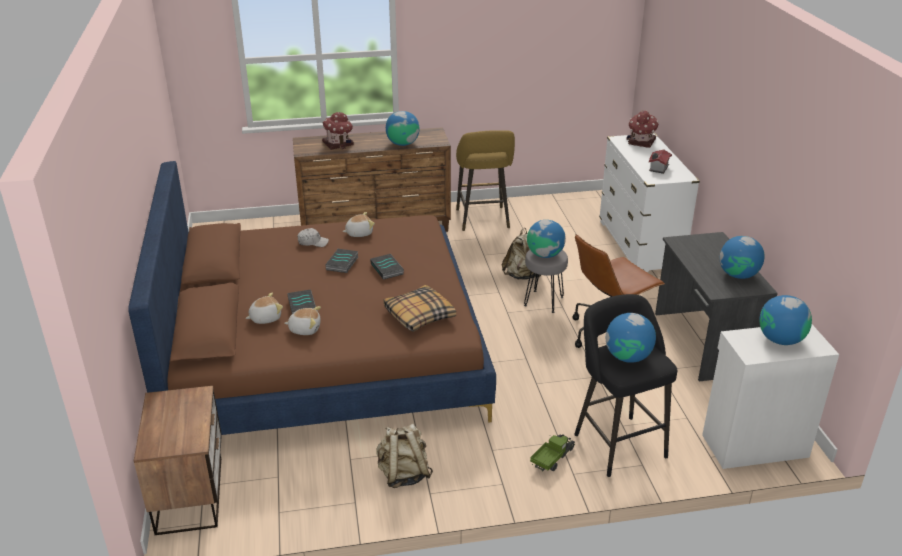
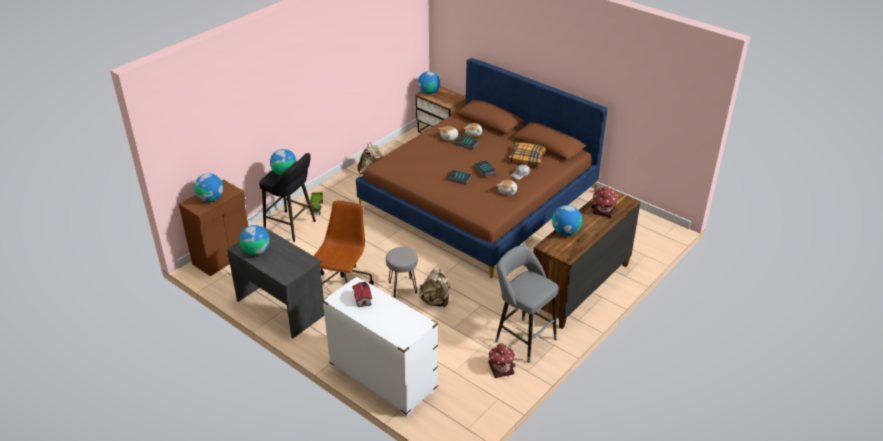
camera: 140 degrees right, 5 degrees up
(419, 315) = (408, 163): pillow -> pillow (526, 158)
(483, 220) = (522, 338): yellow stool -> grey stool
(545, 254) = (402, 254): globe -> globe (429, 92)
(641, 142) = (403, 329): toy house -> toy house (501, 368)
(753, 445) = (223, 257): white cabinet -> brown cabinet

